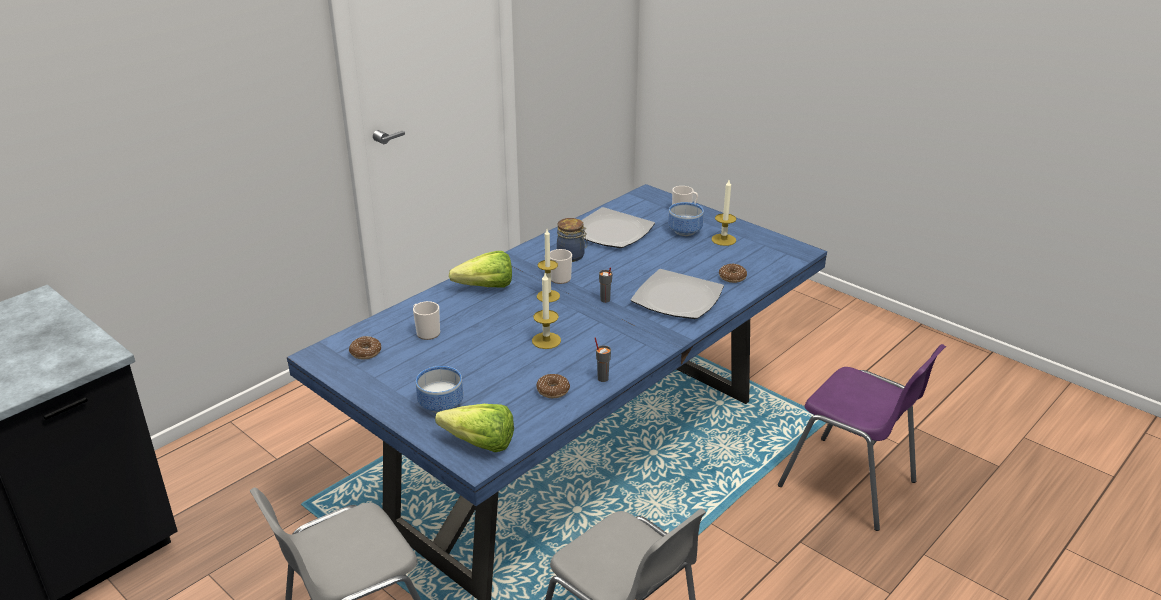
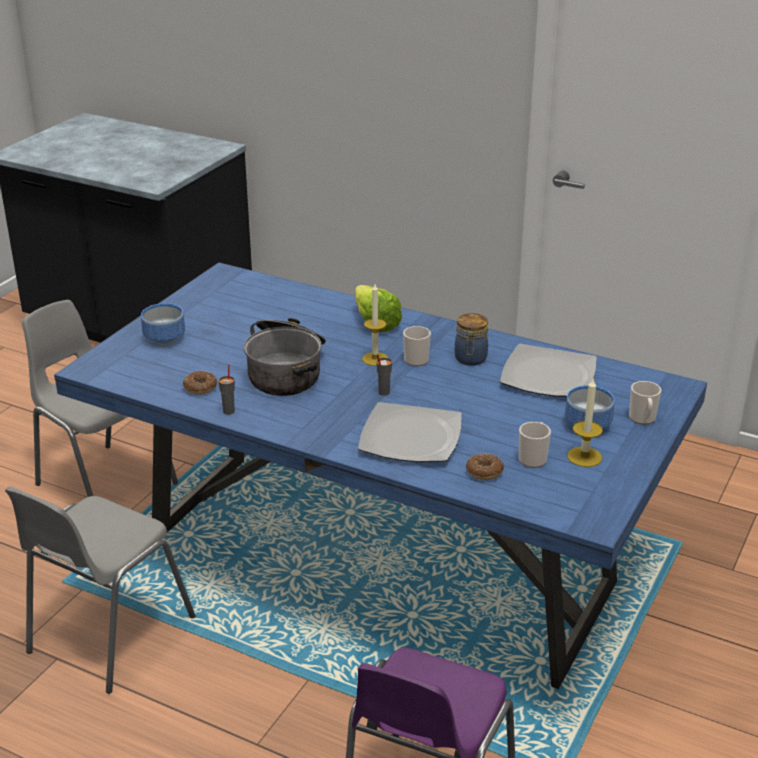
camera: 75 degrees right, 0 degrees up
(365, 352) = (235, 291): donut -> none
(426, 332) = (278, 310): mug -> mug (533, 458)
(474, 442) = (113, 363): lettuce -> none
(546, 340) = (287, 371): candle -> cooking pot

